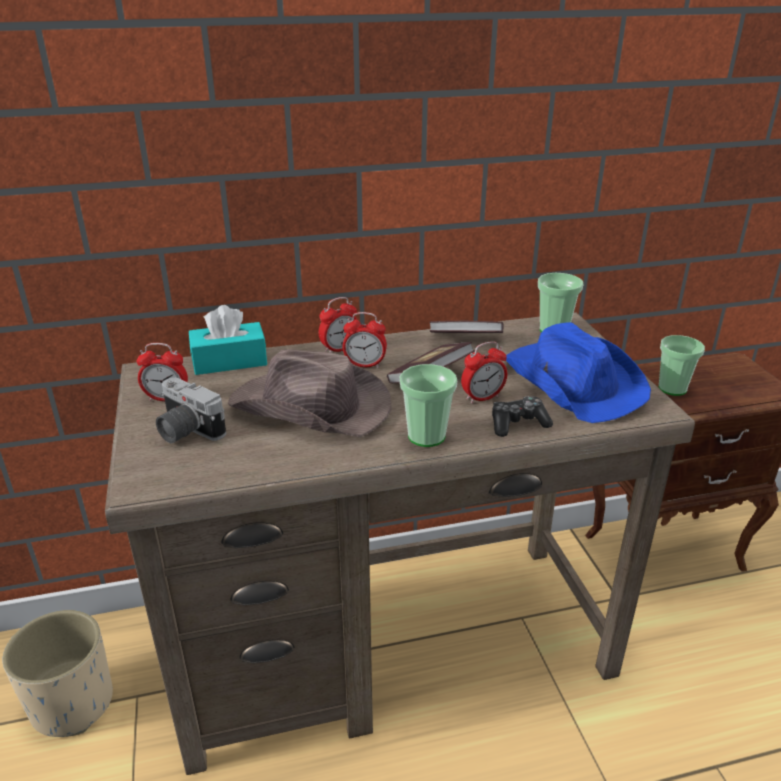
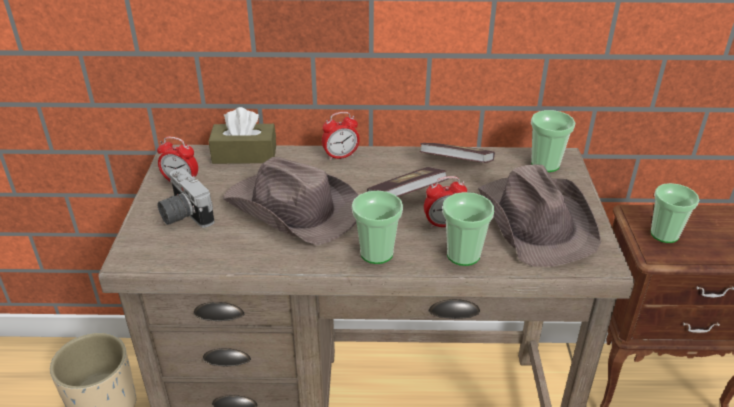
camera: 15 degrees right, 5 degrees up
(229, 361) = (244, 155): turquoise tissue box -> brown tissue box
(365, 365) = (355, 175): alarm clock -> none
(518, 424) = (463, 255): game controller -> cup
(573, 381) = (536, 220): blue hat -> brown hat

